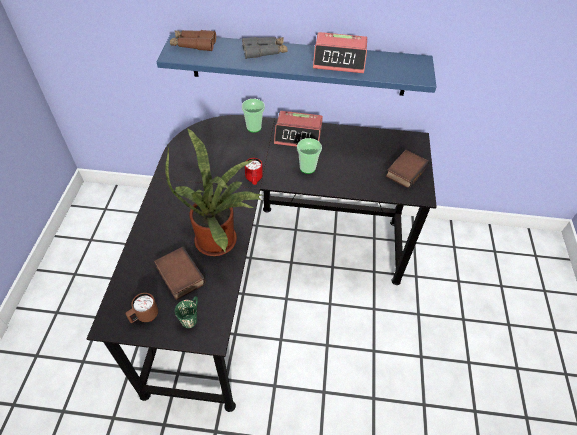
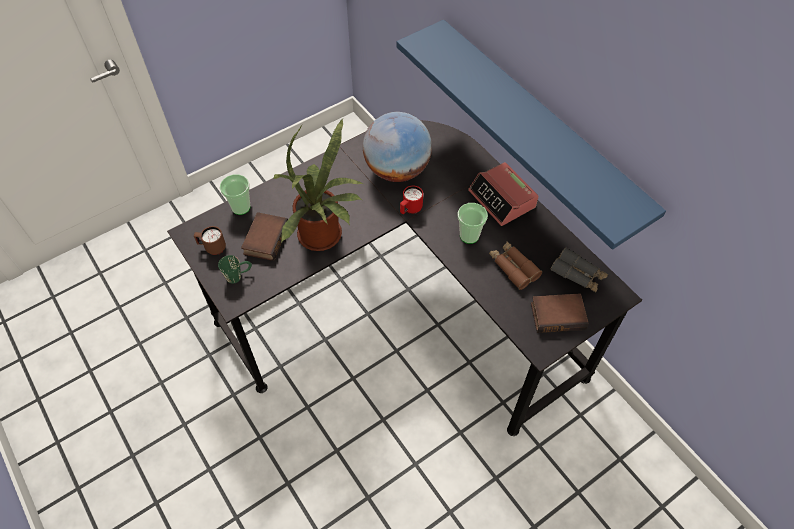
camera: 50 degrees right, 5 degrees up
(193, 45) = (446, 44): brown binoculars -> brown binoculars (513, 268)
(214, 164) = (397, 170): none -> globe
(254, 127) = (471, 161): cup -> cup (241, 207)
(264, 52) = (497, 91): grey binoculars -> grey binoculars (578, 274)
(339, 60) = (556, 147): alarm clock -> none

